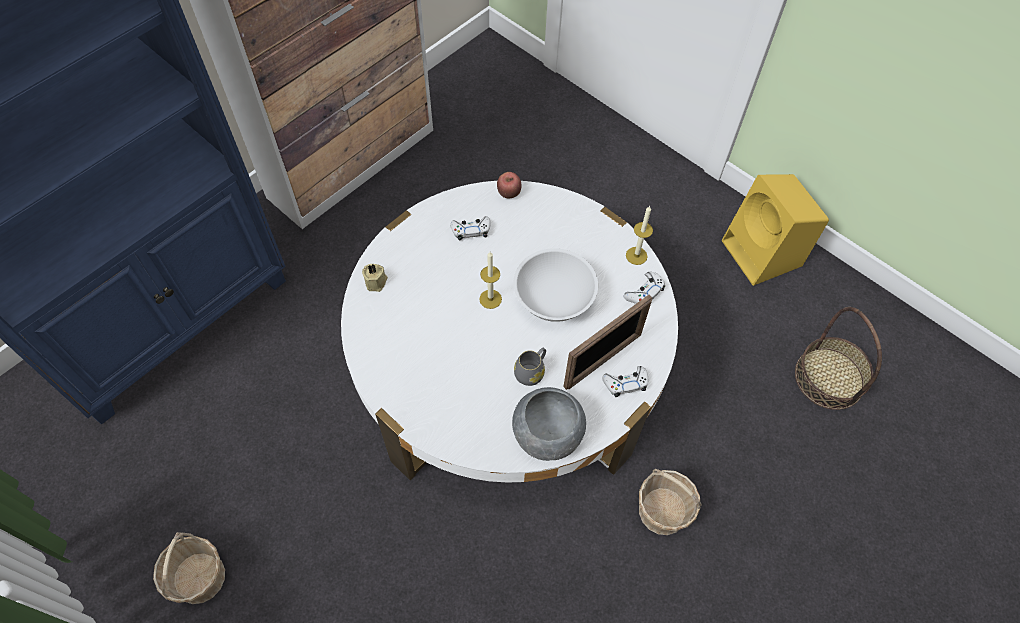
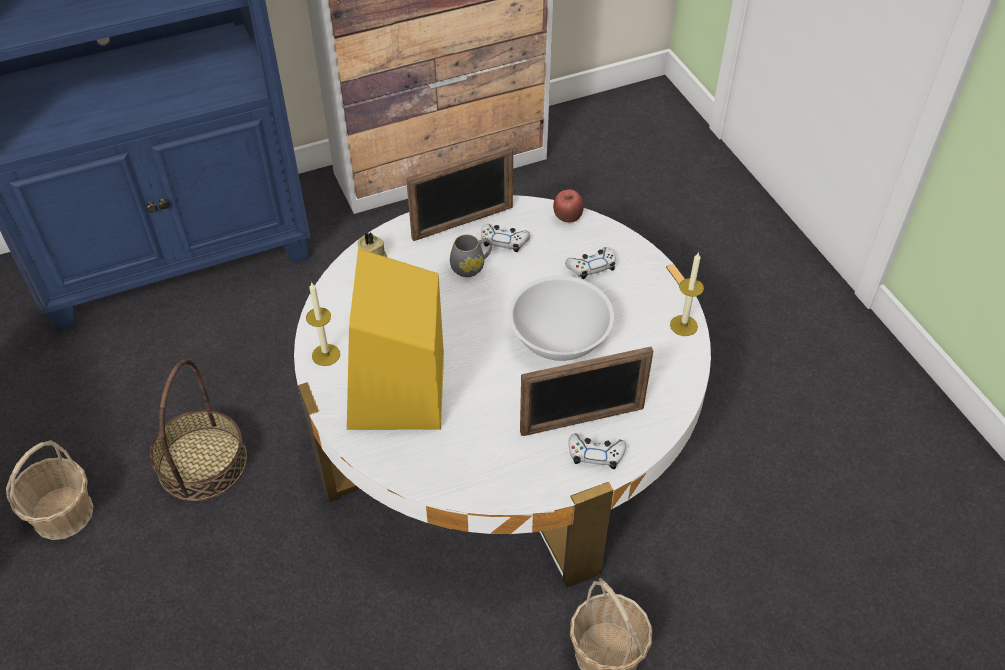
camera: 25 degrees right, 10 degrees down
(431, 225) = (463, 223): none -> picture frame
(490, 299) = (487, 315): candle -> candle (326, 355)
(531, 371) = (492, 403): grey mug -> grey mug (471, 266)
(548, 434) = (474, 474): grey bowl -> none
(644, 292) = (672, 367): white game controller -> white game controller (591, 267)
(763, 255) = (887, 409): yellow speaker -> yellow speaker (397, 394)
(829, 378) = (910, 583): basket -> basket (202, 463)

